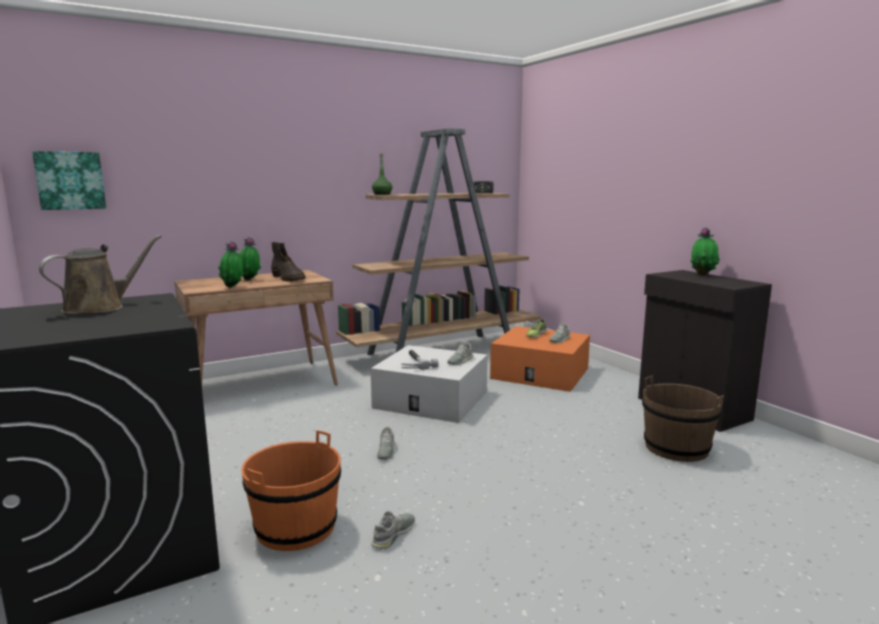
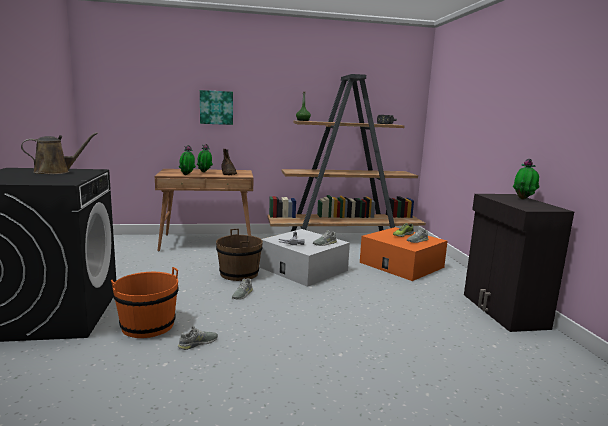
camera: 20 degrees right, 0 degrees up
(70, 180) = (109, 102): picture -> picture (216, 107)
(676, 448) = (457, 335): brown bucket -> brown bucket (239, 274)

